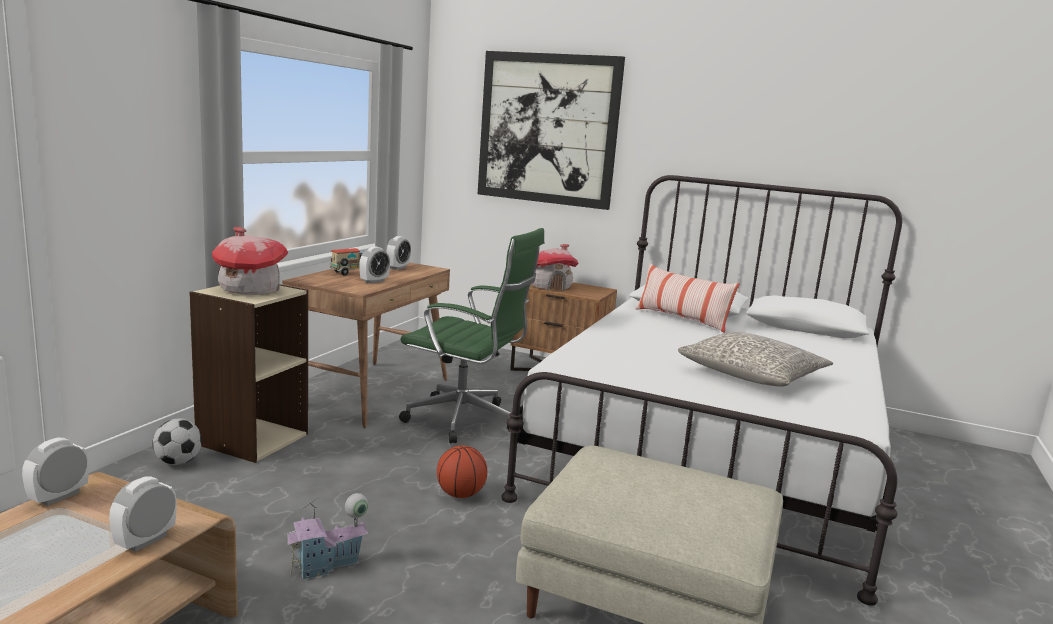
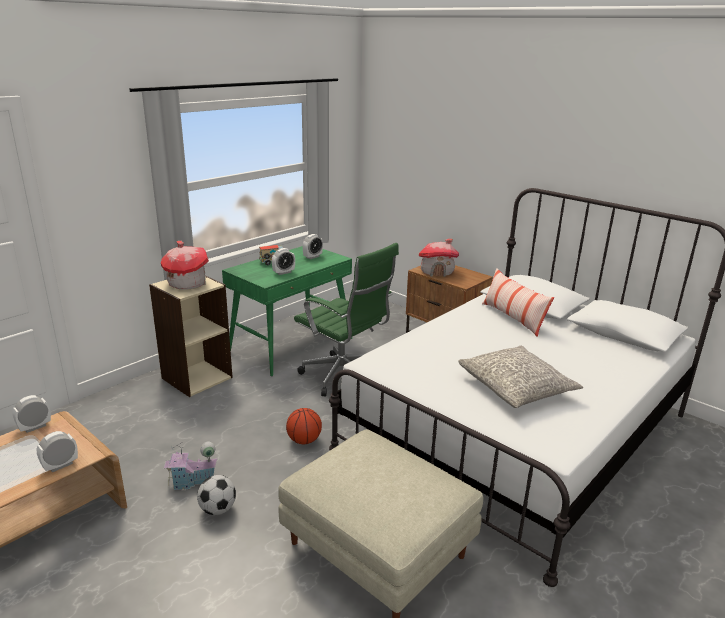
camera: 20 degrees right, 10 degrees up
(178, 462) = (145, 391): football -> football (218, 509)
(370, 392) = (291, 344): brown desk -> green desk
(548, 129) = (444, 142): picture -> none

